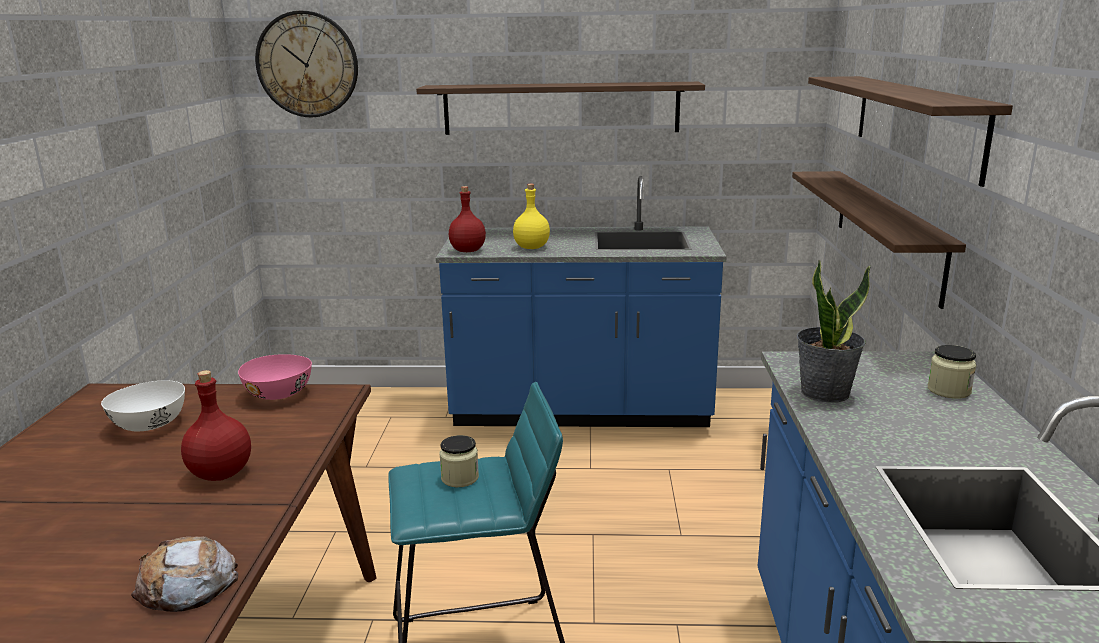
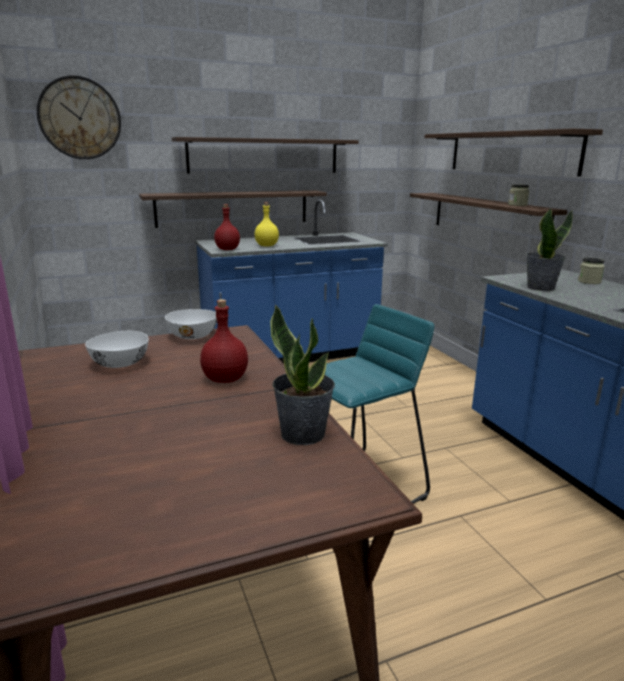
camera: 25 degrees left, 0 degrees up
(187, 584) = (303, 433): bread -> potted plant
(280, 394) = (193, 336): pink bowl -> white bowl
(460, 478) = (350, 368): jar -> jar (517, 205)
(512, 184) = (233, 208): none -> shelf

